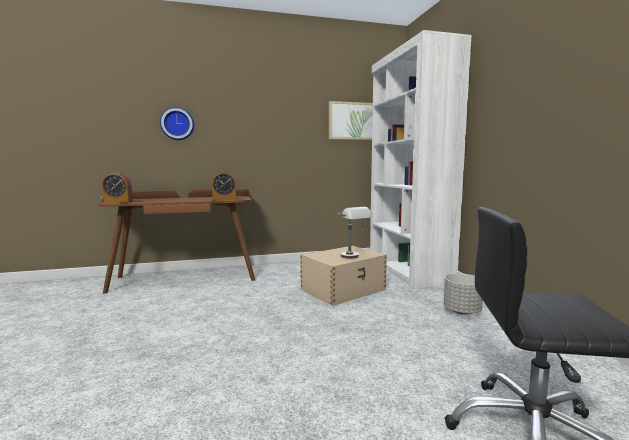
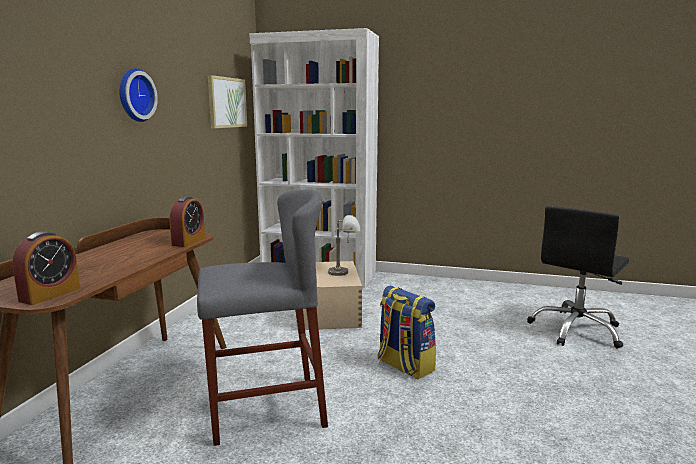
camera: 60 degrees left, 5 degrees up
(177, 124) = (40, 112): wall clock -> wall clock (134, 95)
(185, 309) = (266, 409): none -> grey stool
(280, 336) = (404, 366): none -> backpack
(462, 311) = (426, 289): grey planter -> none

